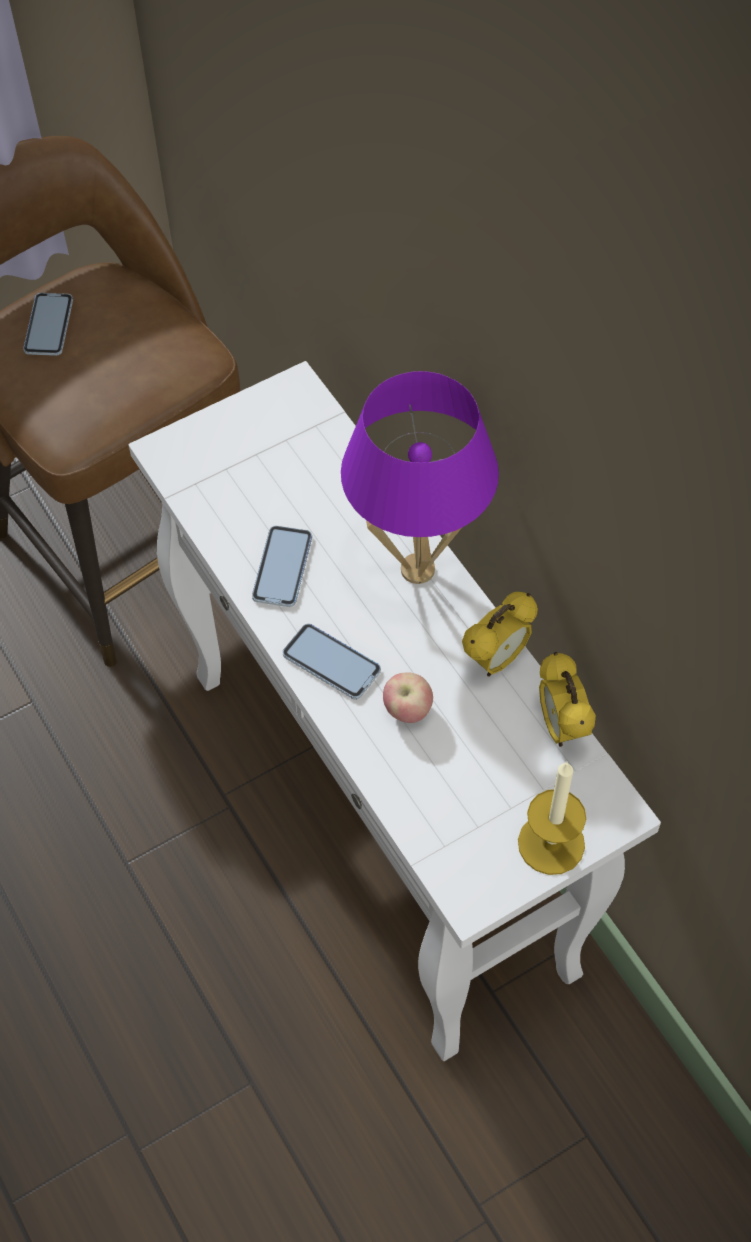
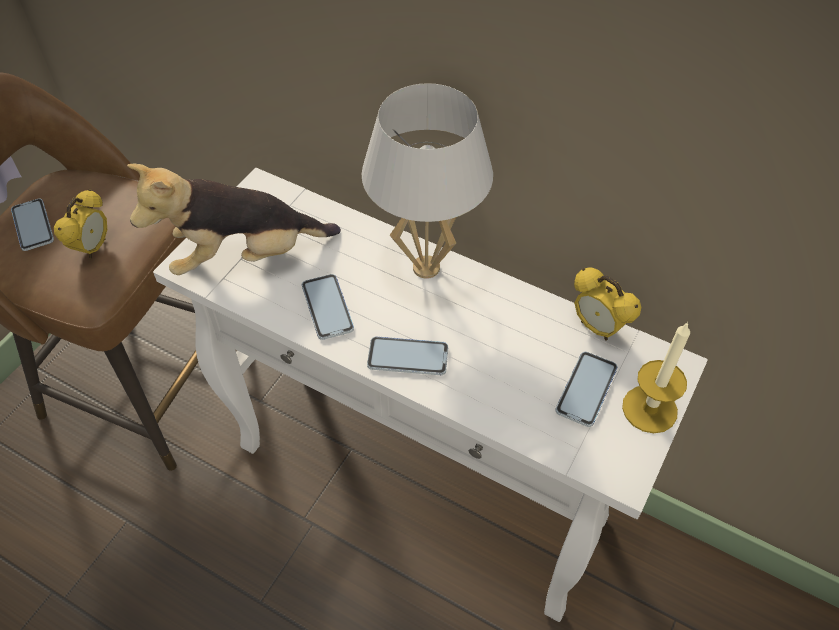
camera: 30 degrees left, 5 degrees down
(231, 467) = (244, 256): none -> plush toy
(407, 710) = (485, 365): apple -> none
(417, 570) = (426, 268): purple table lamp -> white table lamp
(496, 660) = (522, 303): alarm clock -> alarm clock (93, 248)
(497, 789) = (586, 389): none -> phone

